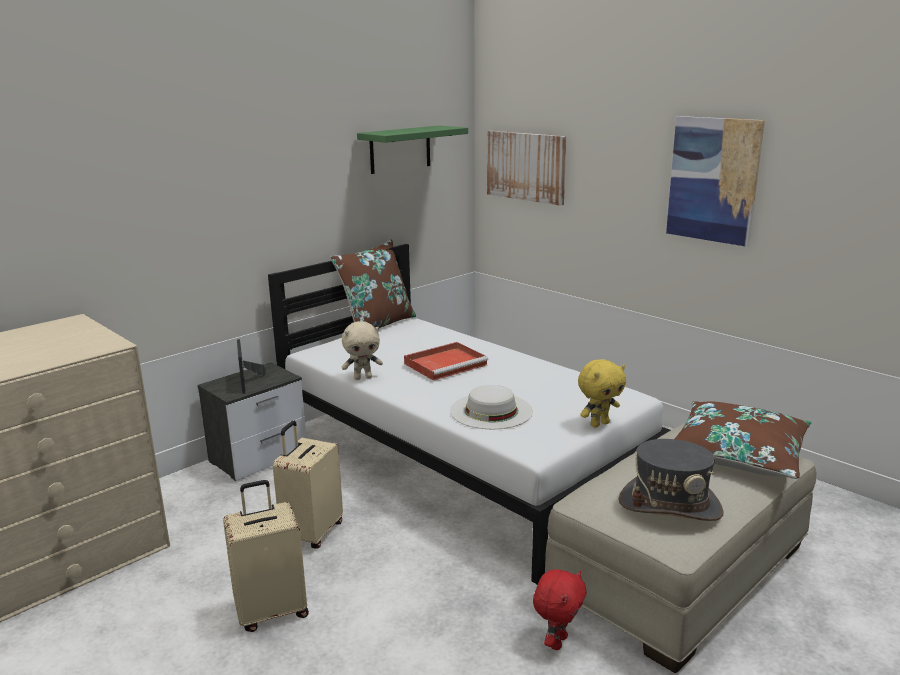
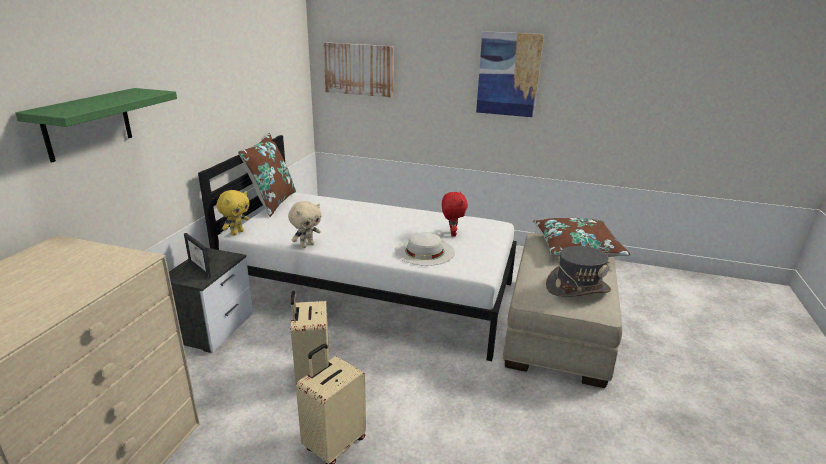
camera: 30 degrees left, 5 degrees up
(400, 149) = (269, 58): green shelf -> green shelf (88, 124)
(446, 364) = (358, 223): red tray -> none
(557, 641) = (533, 393): red plush toy -> red plush toy (452, 233)
(599, 424) = (497, 246): yellow plush toy -> yellow plush toy (237, 232)

